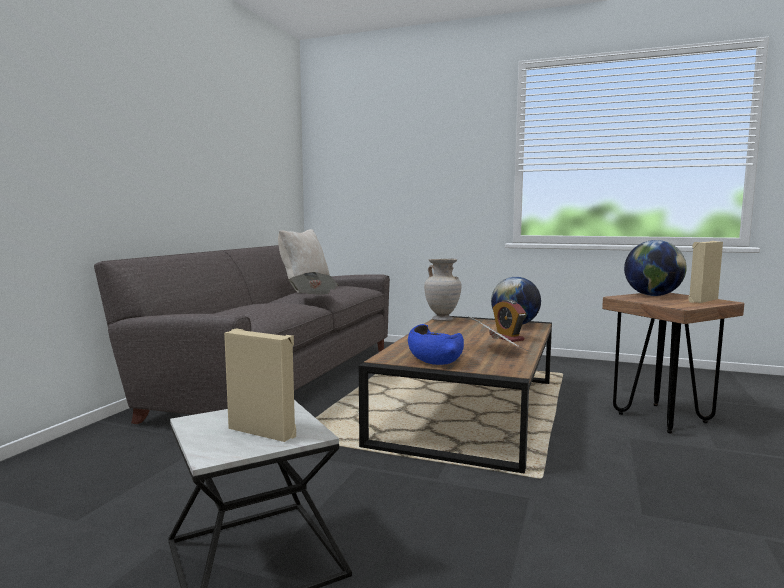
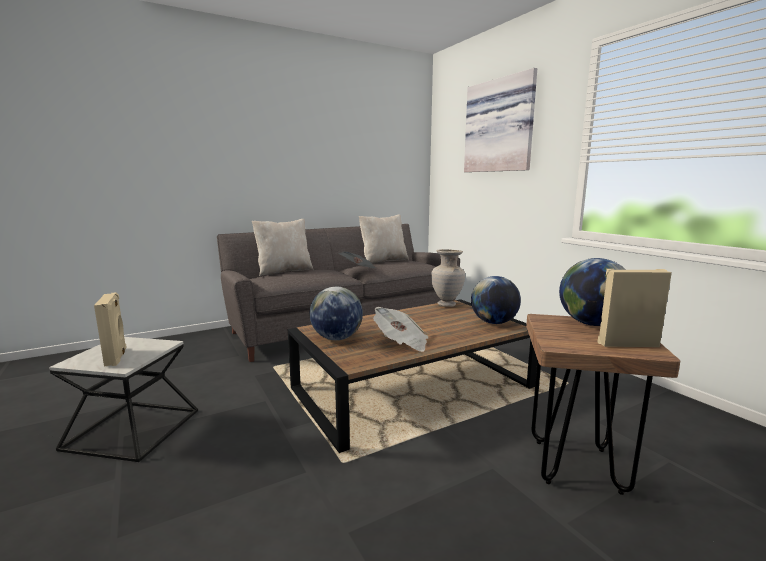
camera: 40 degrees right, 5 degrees up
(221, 309) = (284, 271): none -> beige pillow
(414, 132) = (500, 126): none -> picture
(434, 360) = (336, 338): blue bowl -> globe
(507, 338) = (445, 334): alarm clock -> none

